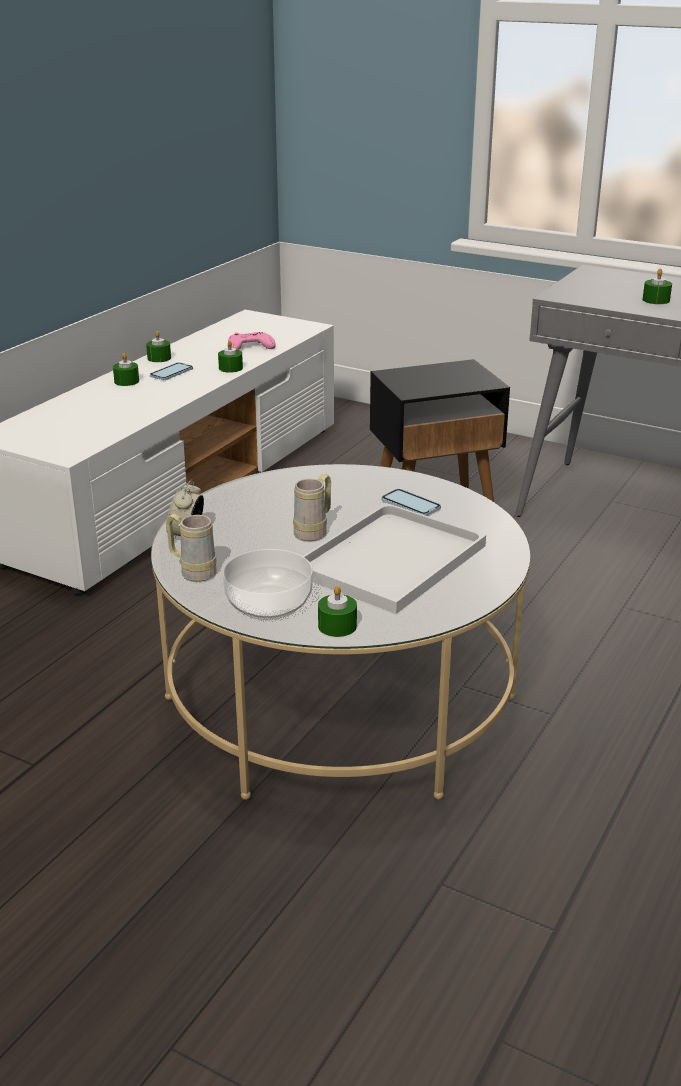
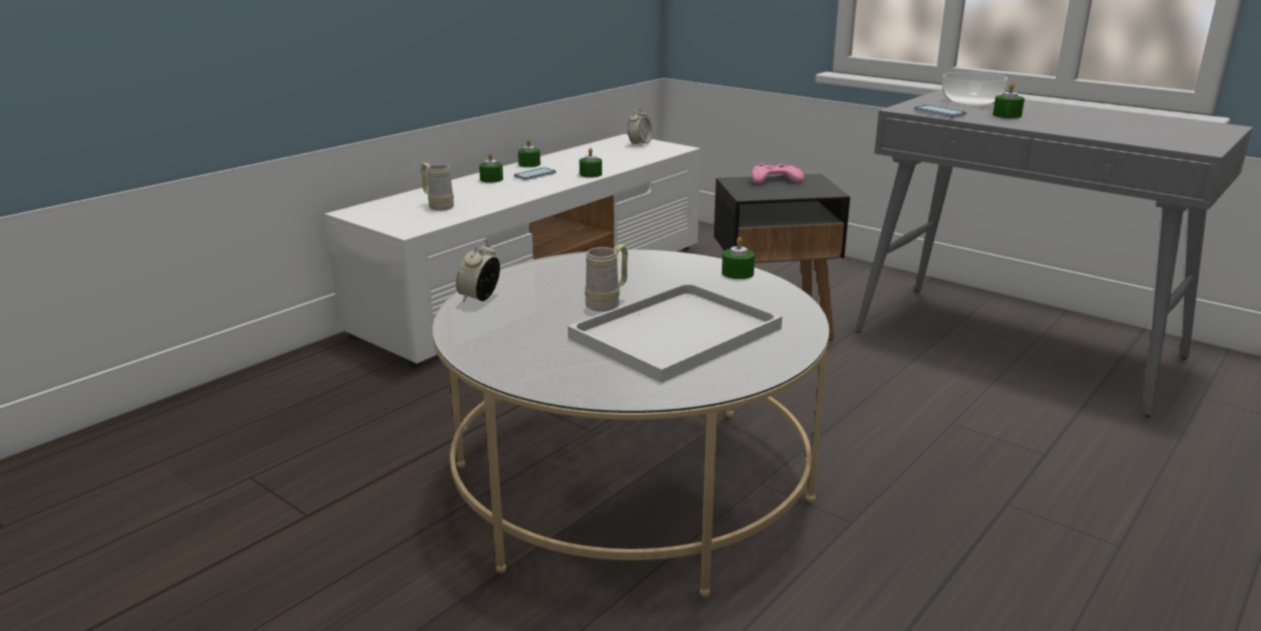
camera: 10 degrees right, 5 degrees down
(192, 571) = (469, 328): beige mug -> beige mug (438, 206)
(250, 347) = (615, 160): pink game controller -> pink game controller (775, 180)
(267, 323) = (640, 144): none -> alarm clock
(269, 603) = (533, 362): bowl -> bowl (971, 102)
(337, 626) = (593, 389): green candle -> green candle (737, 273)
(410, 505) = (715, 287): phone -> phone (939, 113)

